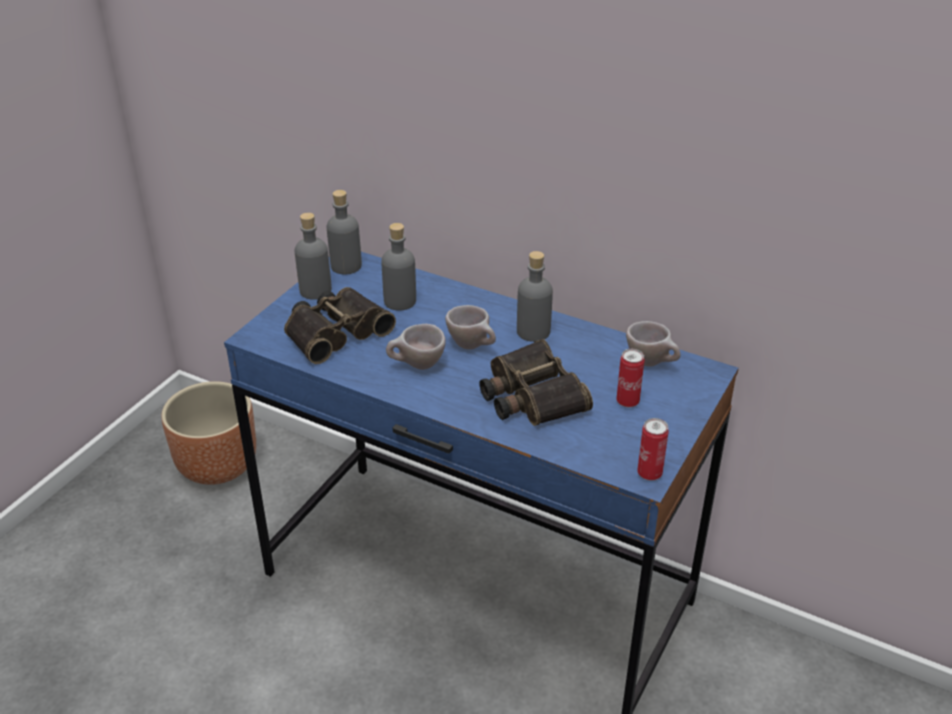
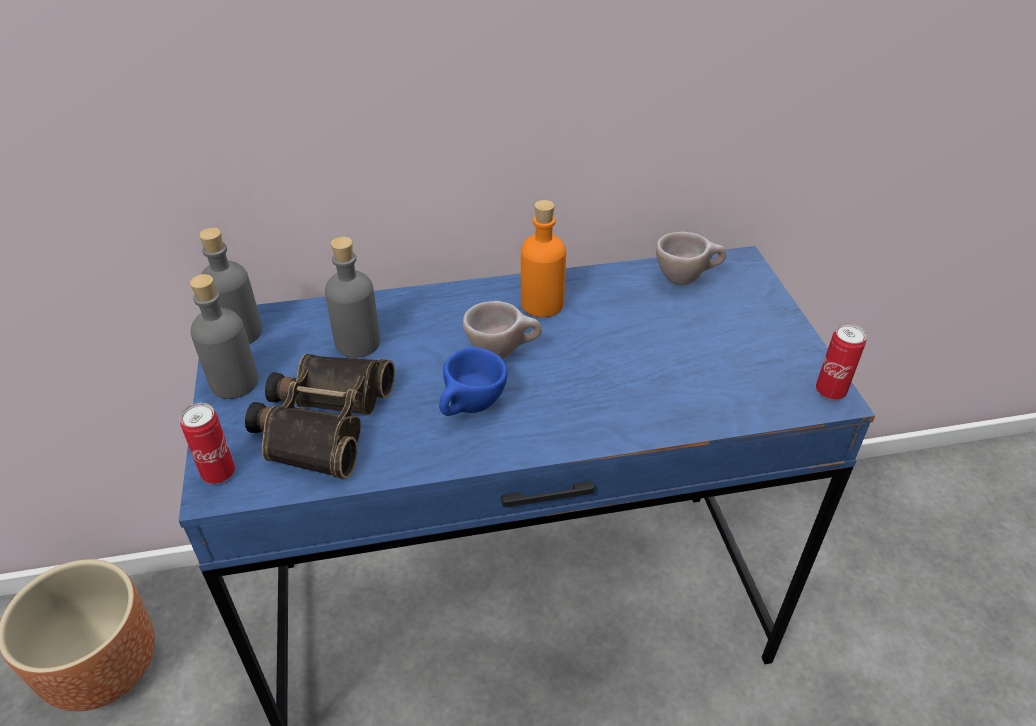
camera: 40 degrees left, 5 degrees up
(416, 366) = (471, 410): beige cup -> blue cup
(530, 395) = (626, 374): binoculars -> none
(533, 331) = (542, 304): grey bottle -> orange bottle
(627, 401) = (717, 329): can -> can (218, 473)

